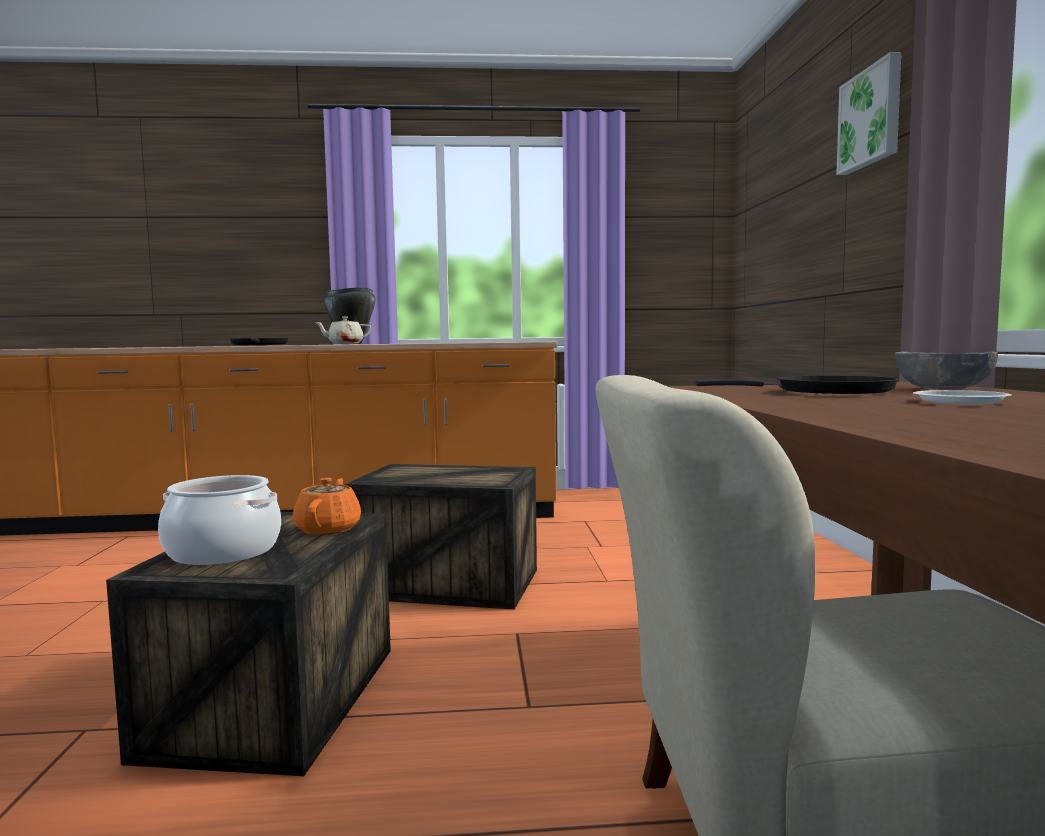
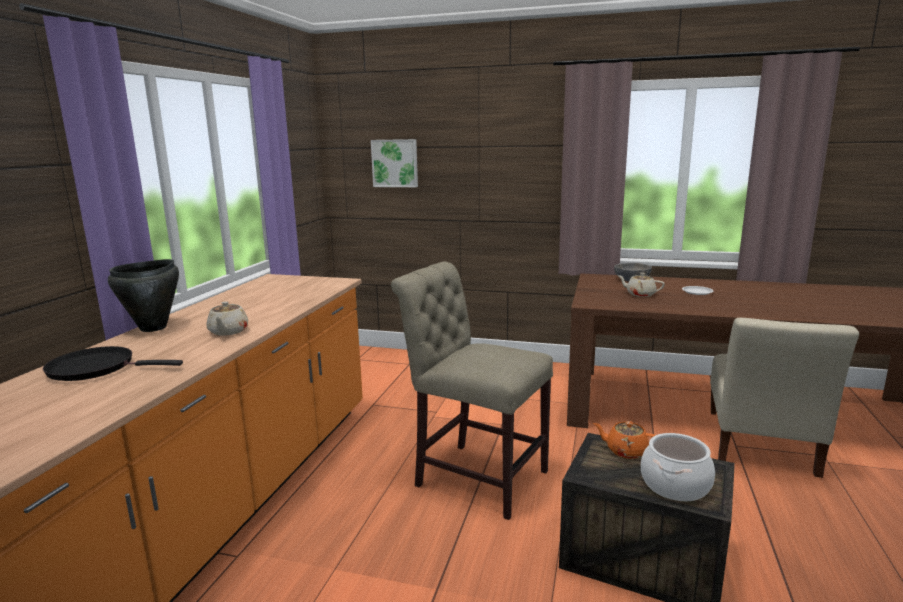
camera: 70 degrees left, 10 degrees up
(451, 583) = (475, 476): crate -> beige chair
(825, 392) = (640, 294): black frying pan -> beige teapot
(871, 117) = (506, 129): picture -> picture (395, 163)

